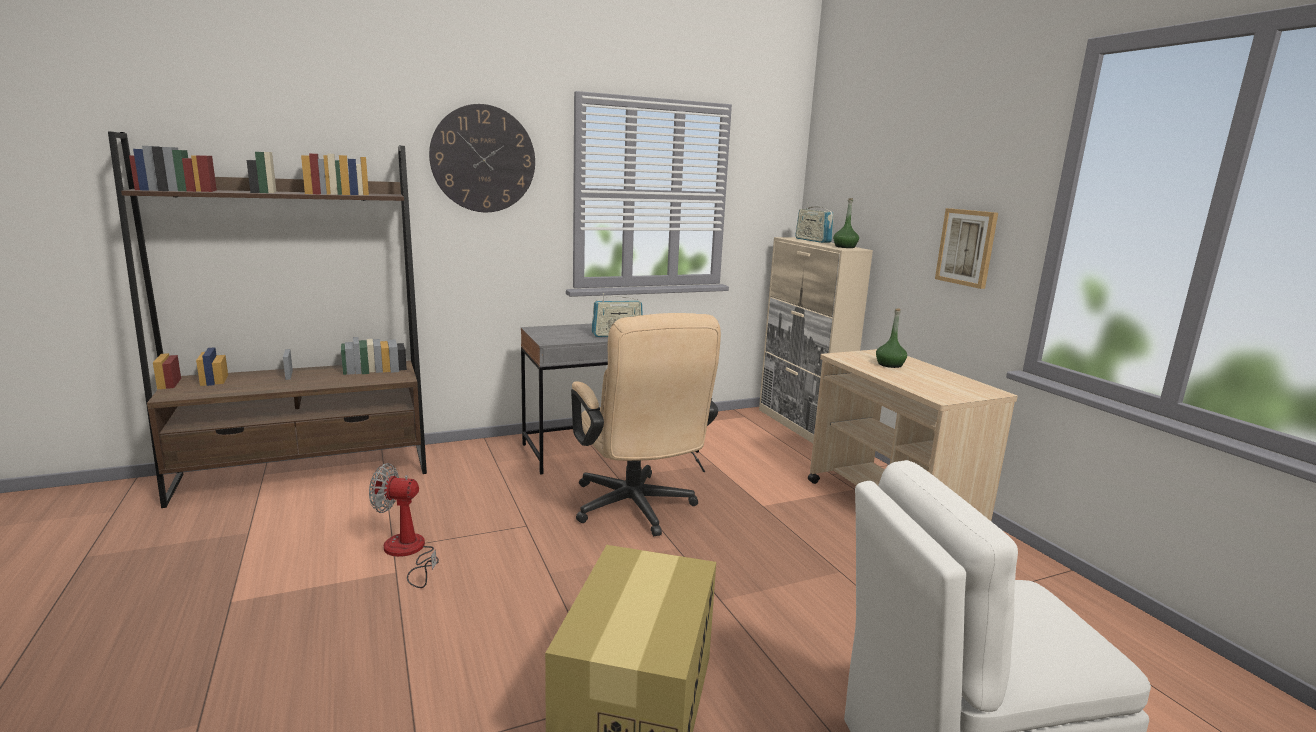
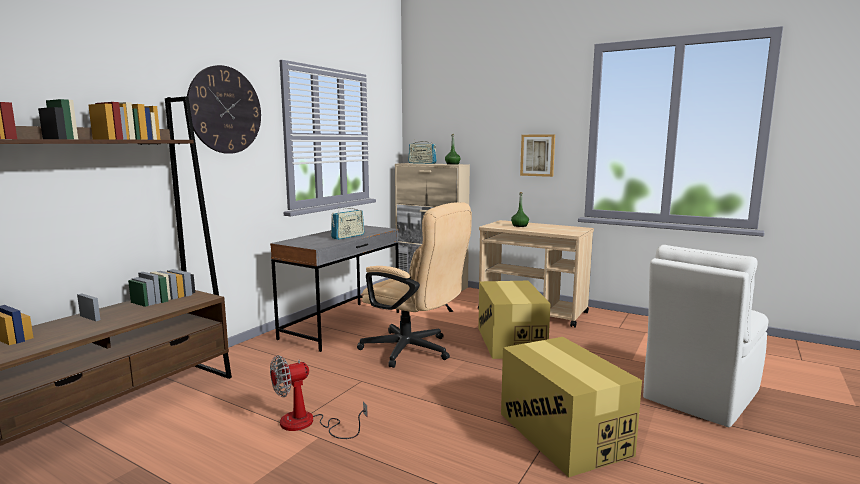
camera: 35 degrees left, 5 degrees down
(780, 544) = (510, 341): none -> cardboard box

